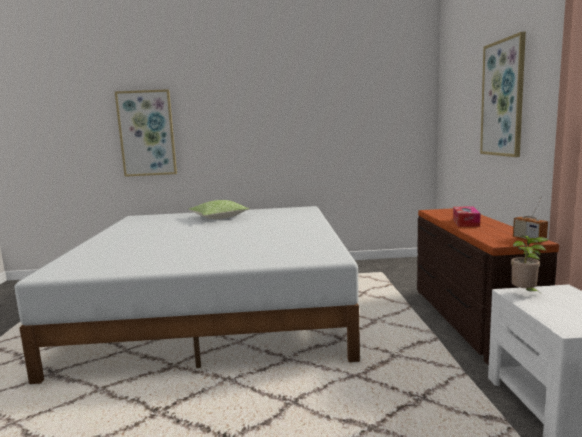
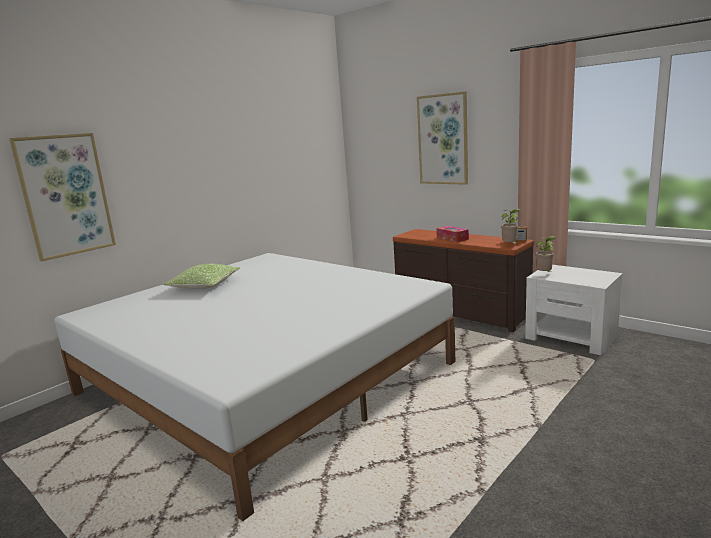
camera: 45 degrees left, 5 degrees up
(502, 242) = (510, 246): none -> potted plant

